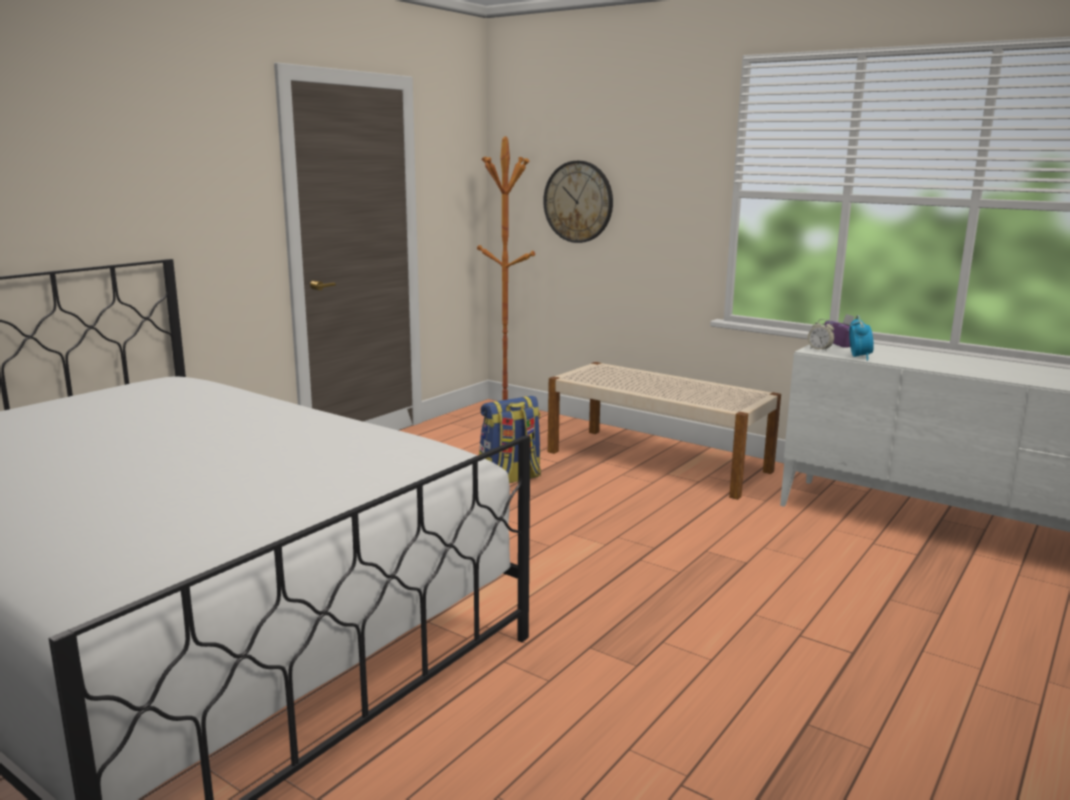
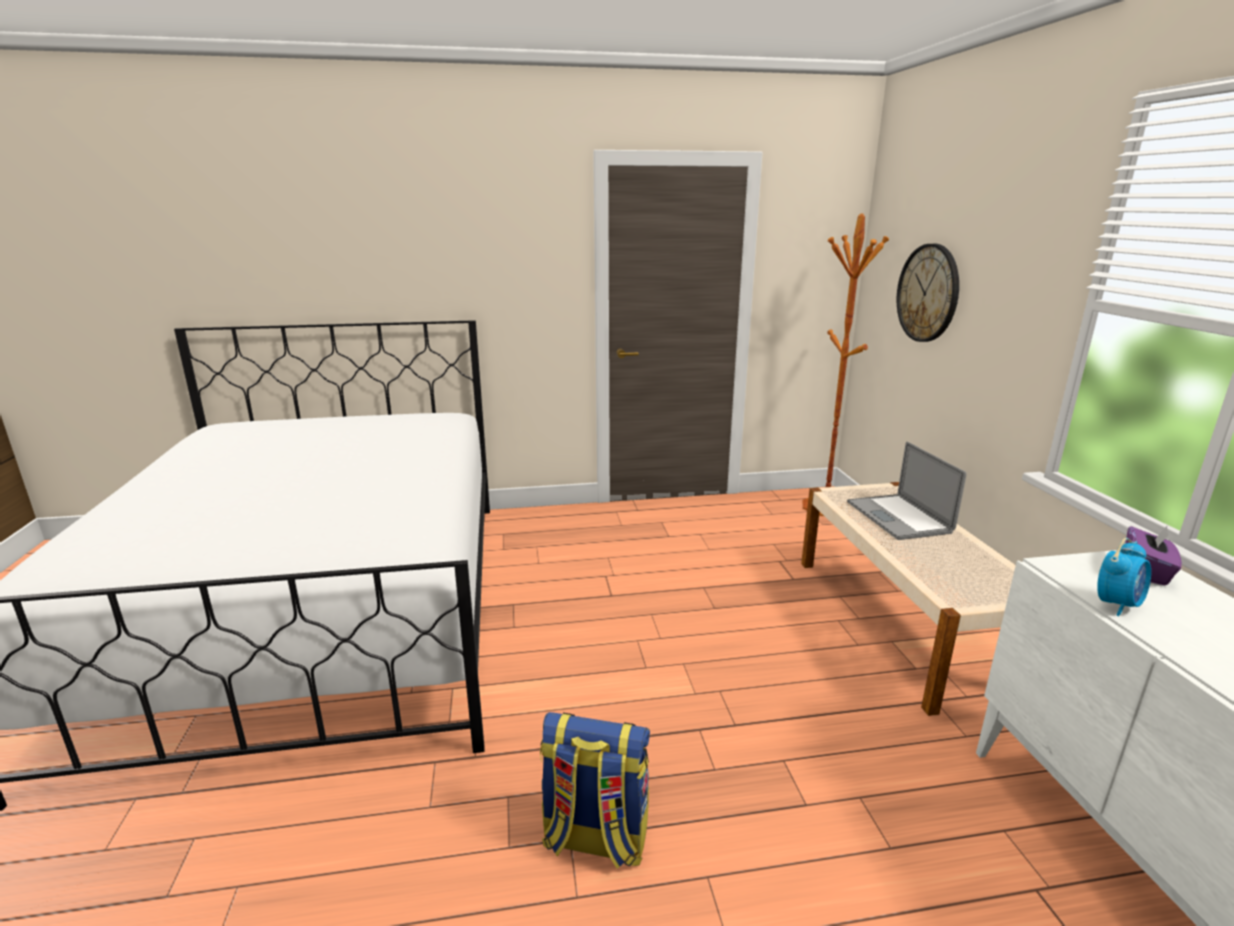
camera: 45 degrees right, 5 degrees up
(510, 479) = (722, 579): backpack -> backpack (595, 838)
(633, 379) = (898, 517): none -> laptop
(819, 349) = (1075, 568): alarm clock -> none

